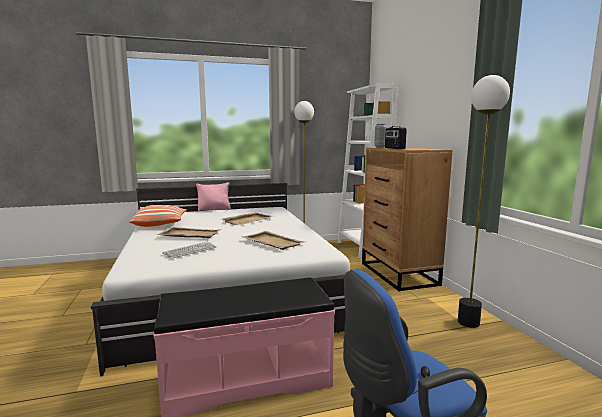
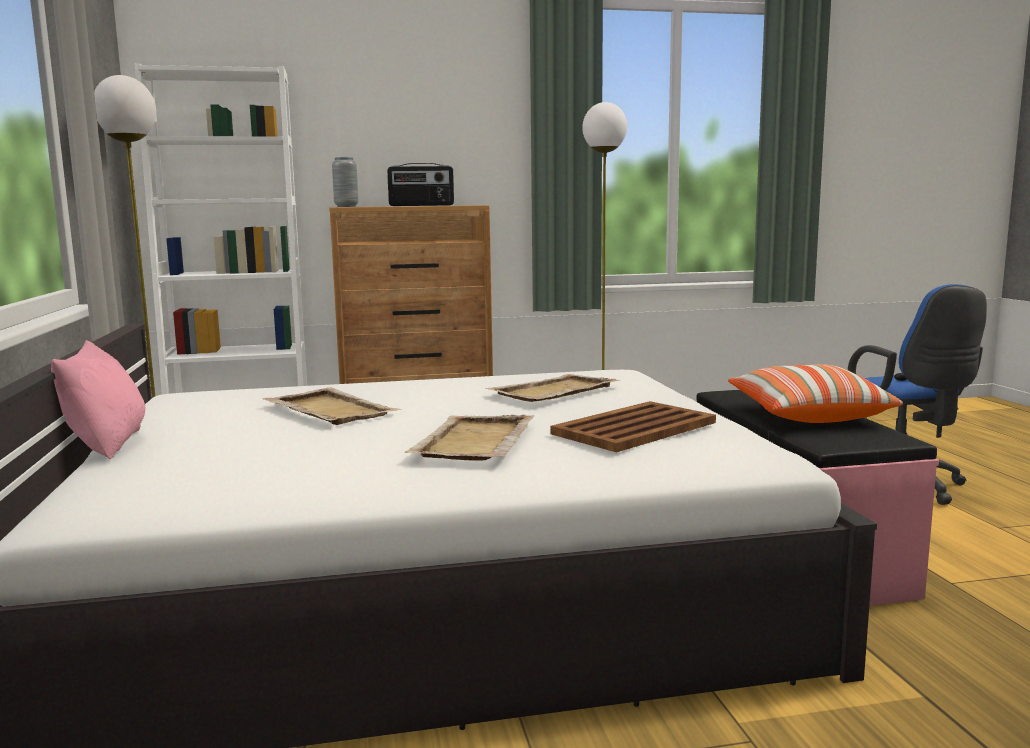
camera: 85 degrees left, 0 degrees up
(160, 224) = (302, 486): pillow -> pillow (807, 415)
(190, 251) = (633, 428): keyboard -> brown tray

